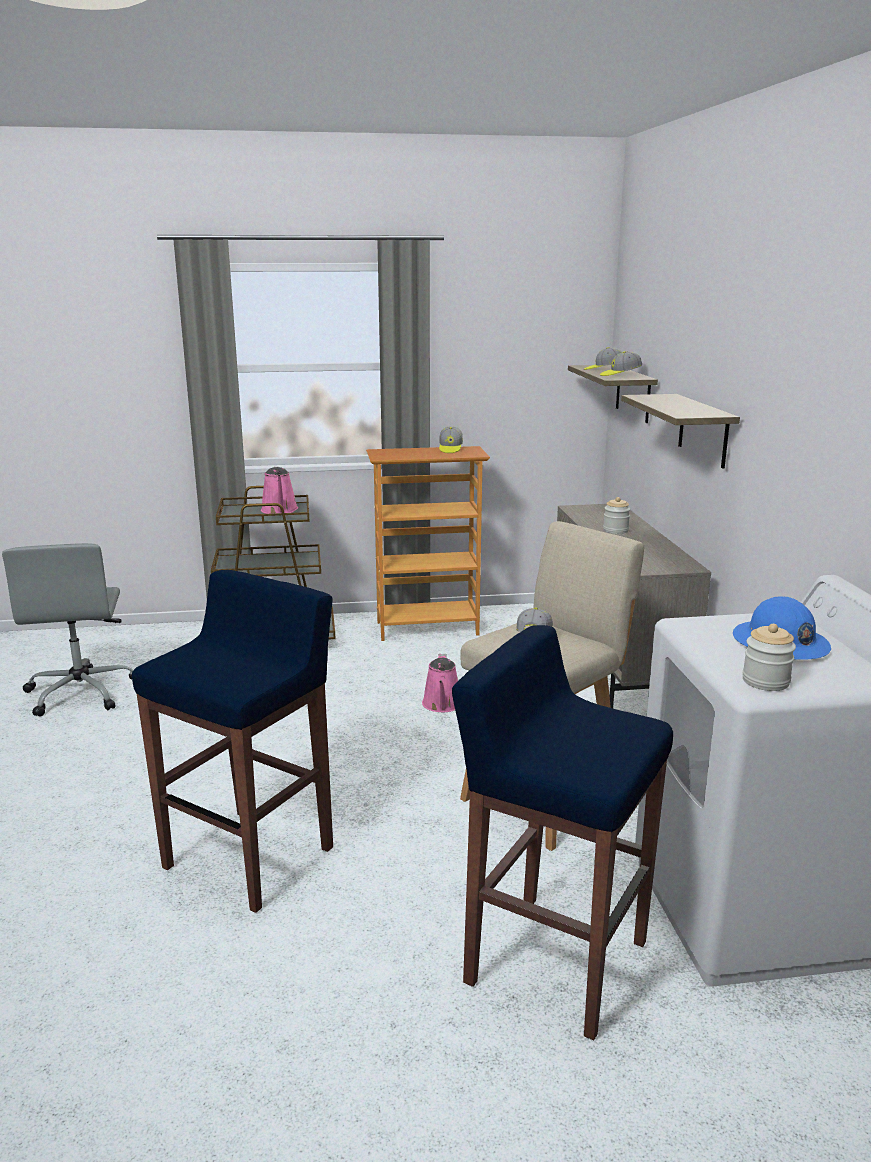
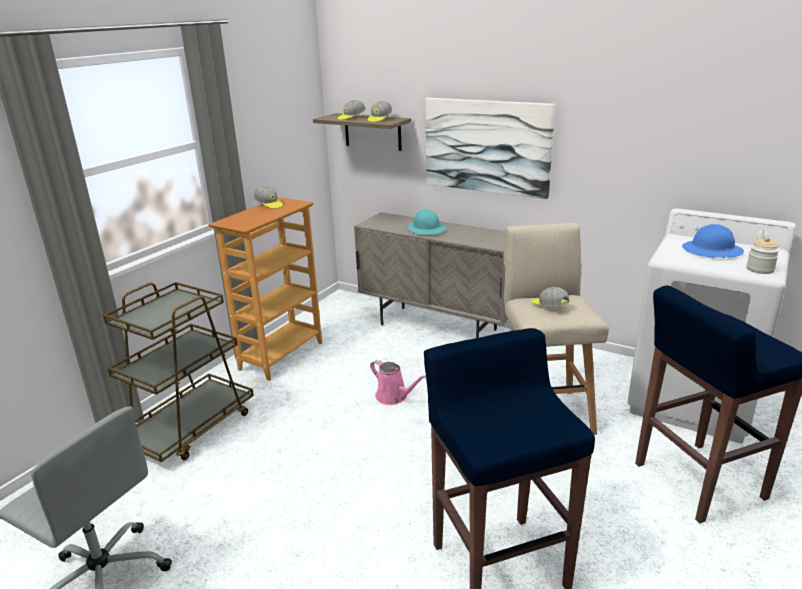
camera: 50 degrees left, 5 degrees up
(280, 510) = (175, 304): pink watering can -> none
(615, 530) = (426, 229): jar -> turquoise hard hat
(703, 430) = (487, 146): shelf -> picture

